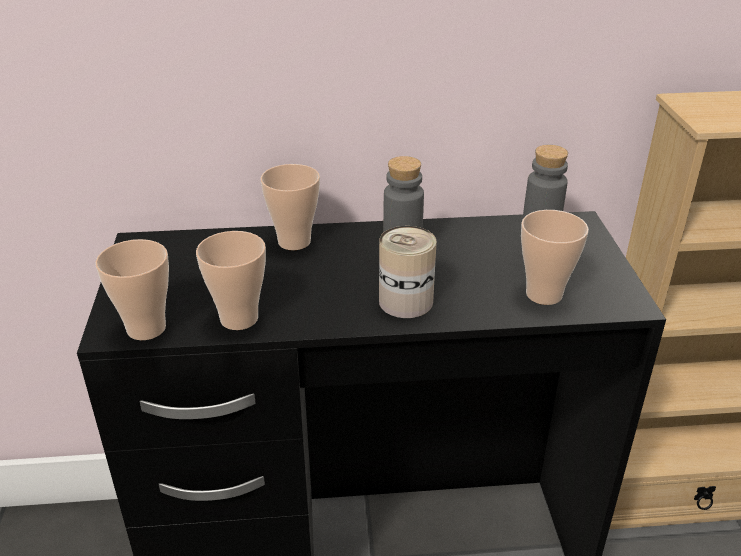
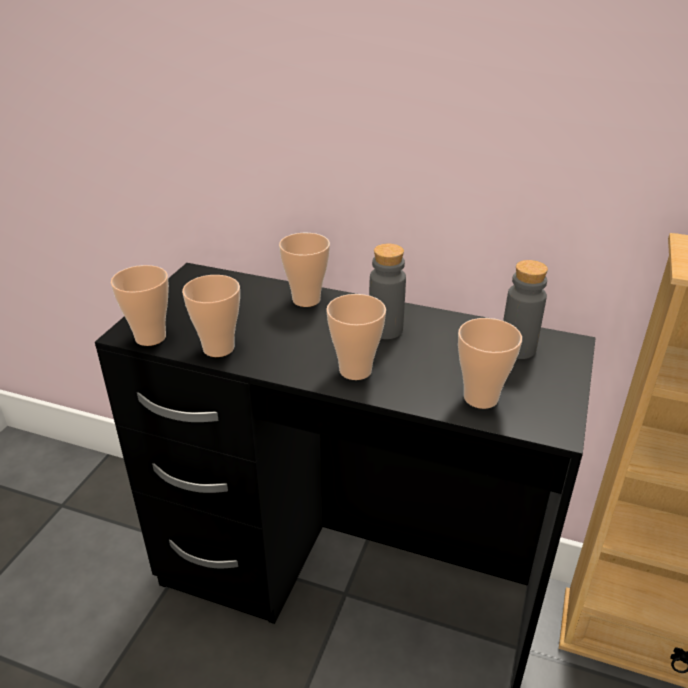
camera: 25 degrees right, 0 degrees up
(405, 301) = (355, 370): can -> cup

